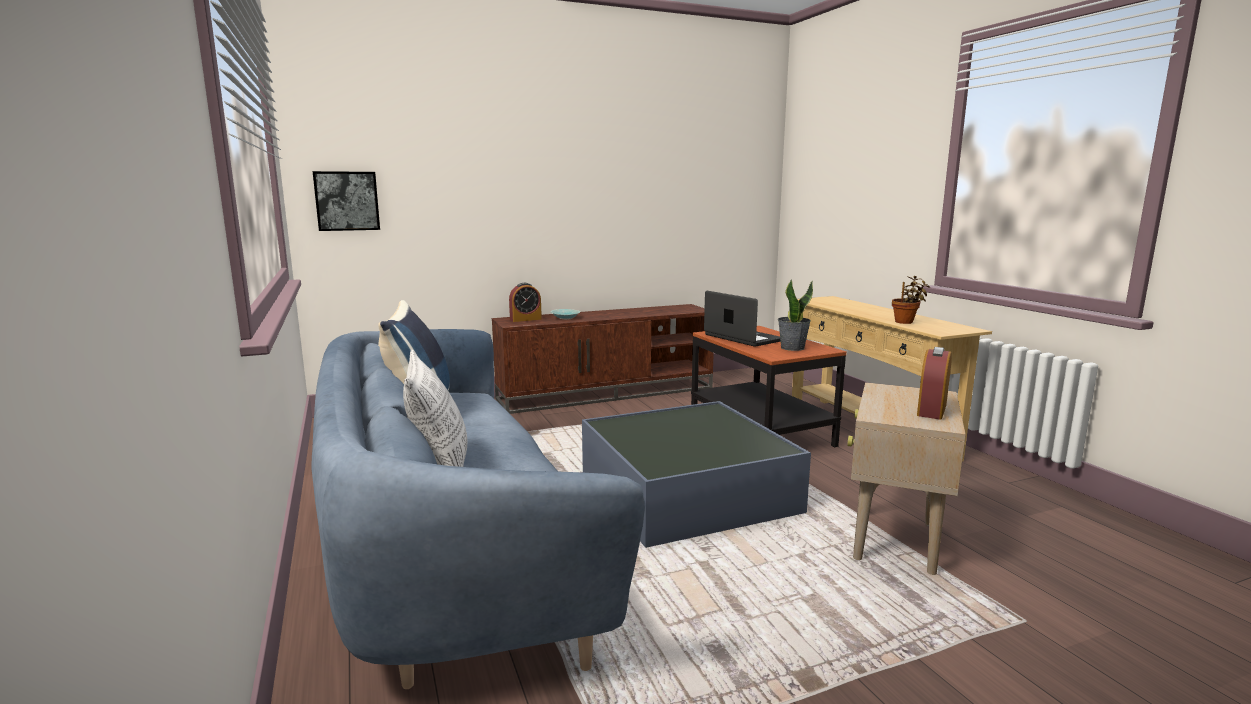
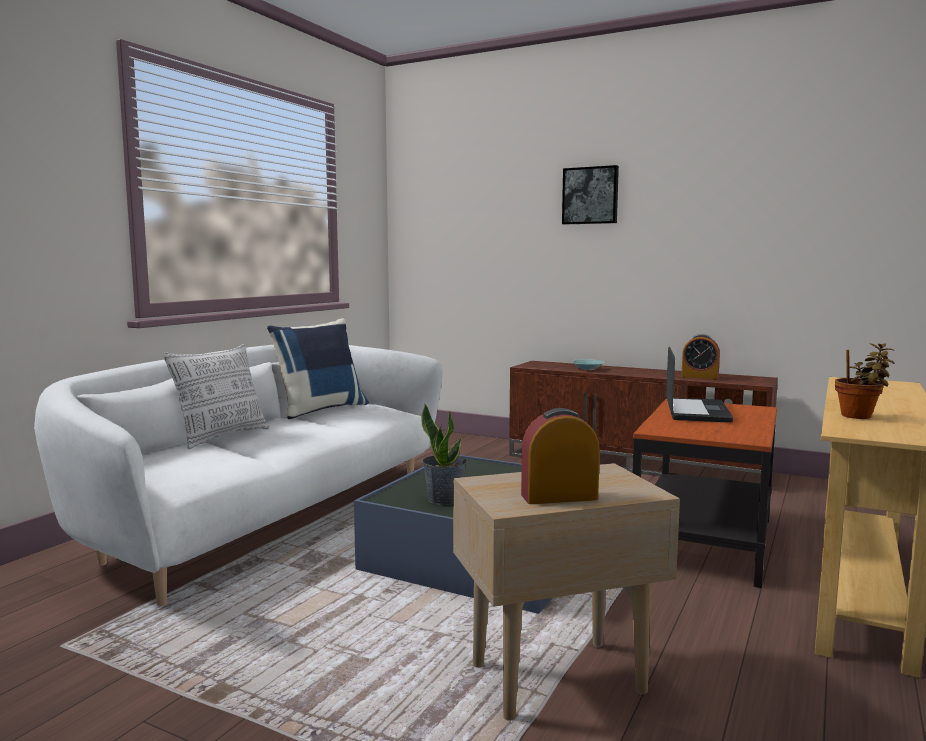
camera: 50 degrees right, 5 degrees down
(347, 201) = (427, 244): picture -> picture (590, 195)
(451, 550) = (268, 518): blue sofa -> white sofa
(525, 319) = (551, 365): alarm clock -> alarm clock (699, 377)
(792, 348) = (713, 429): potted plant -> potted plant (444, 499)

